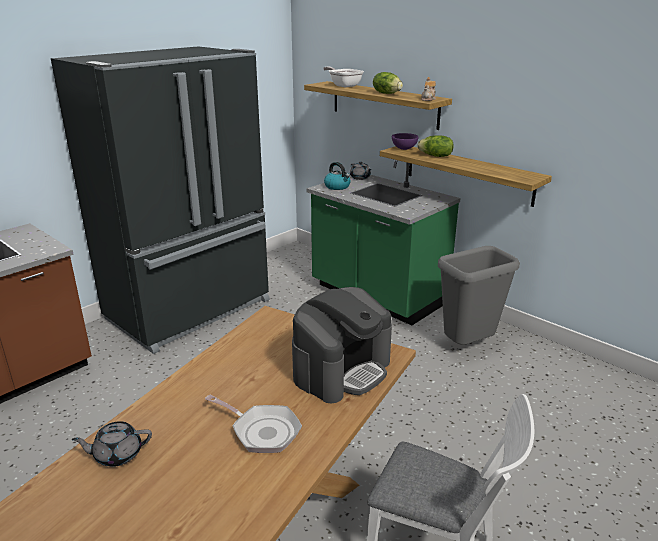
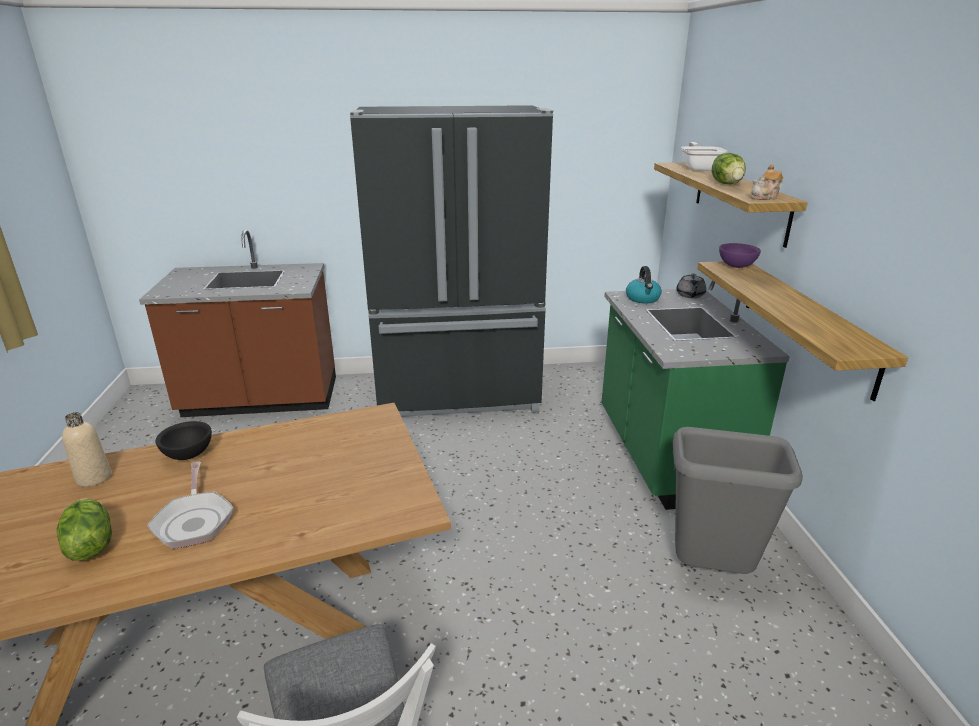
camera: 40 degrees right, 0 degrees up
(117, 454) = (94, 478): grey teapot -> beige bottle
(170, 402) = (187, 455): none -> black bowl
(342, 370) = (347, 501): coffee machine -> none
(435, 156) = (762, 285): lettuce -> lettuce (89, 545)

